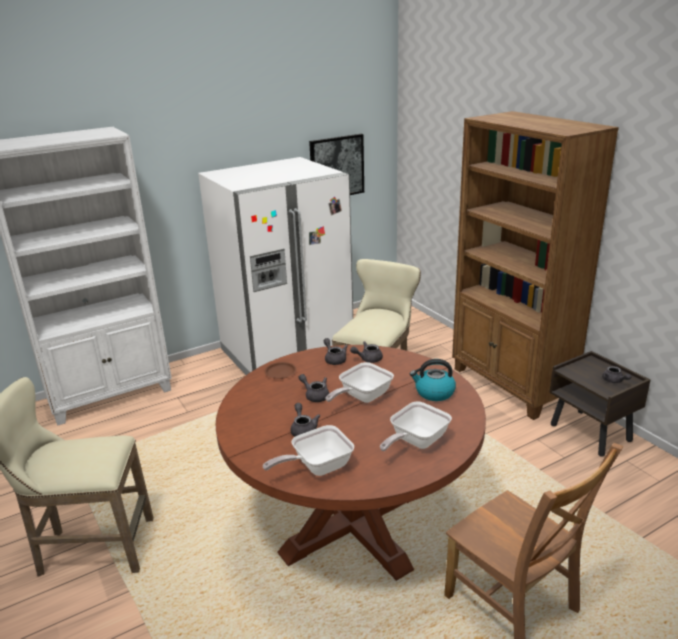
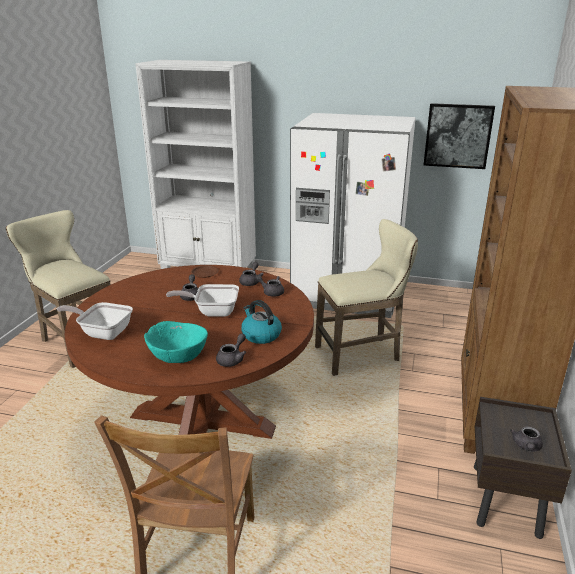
camera: 45 degrees right, 0 degrees up
(303, 429) = (143, 309): grey teapot -> grey teapot (232, 359)
(415, 442) = (178, 355): frying pan -> turquoise bowl

